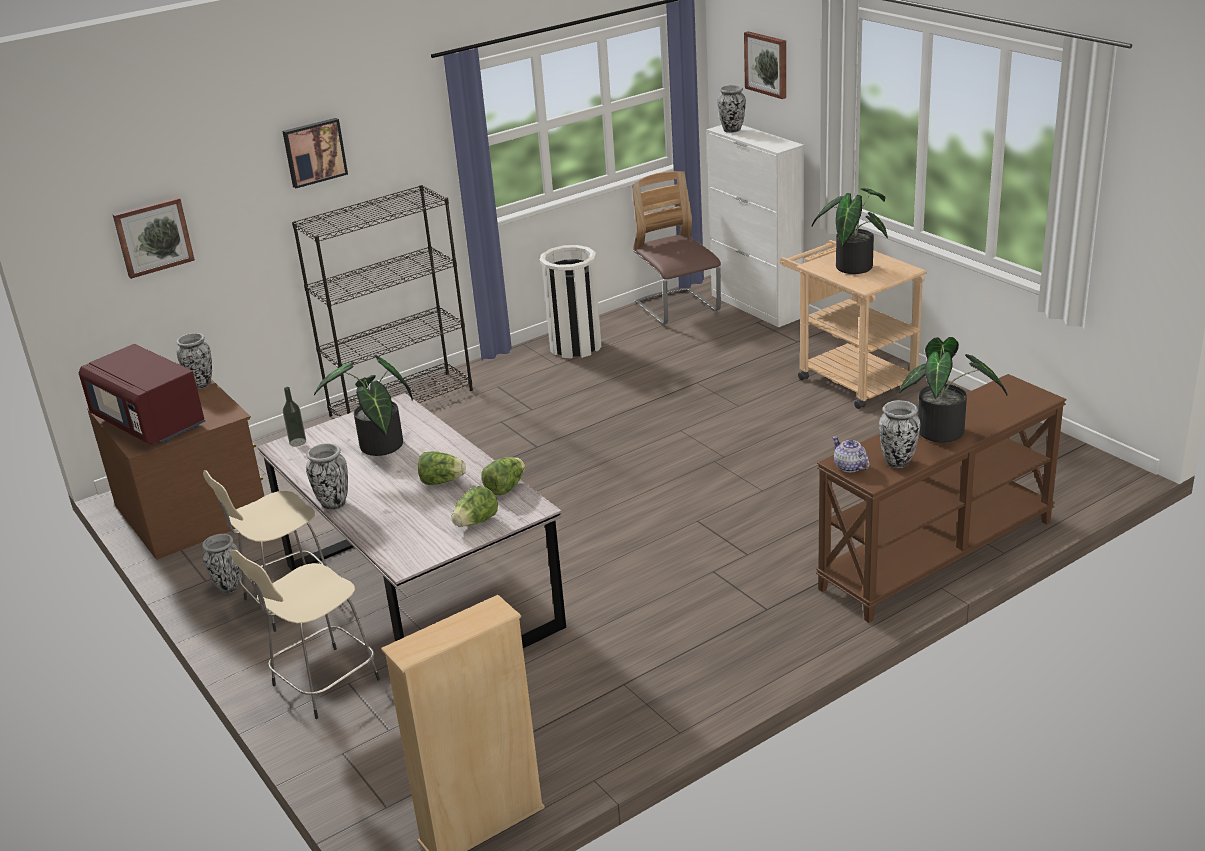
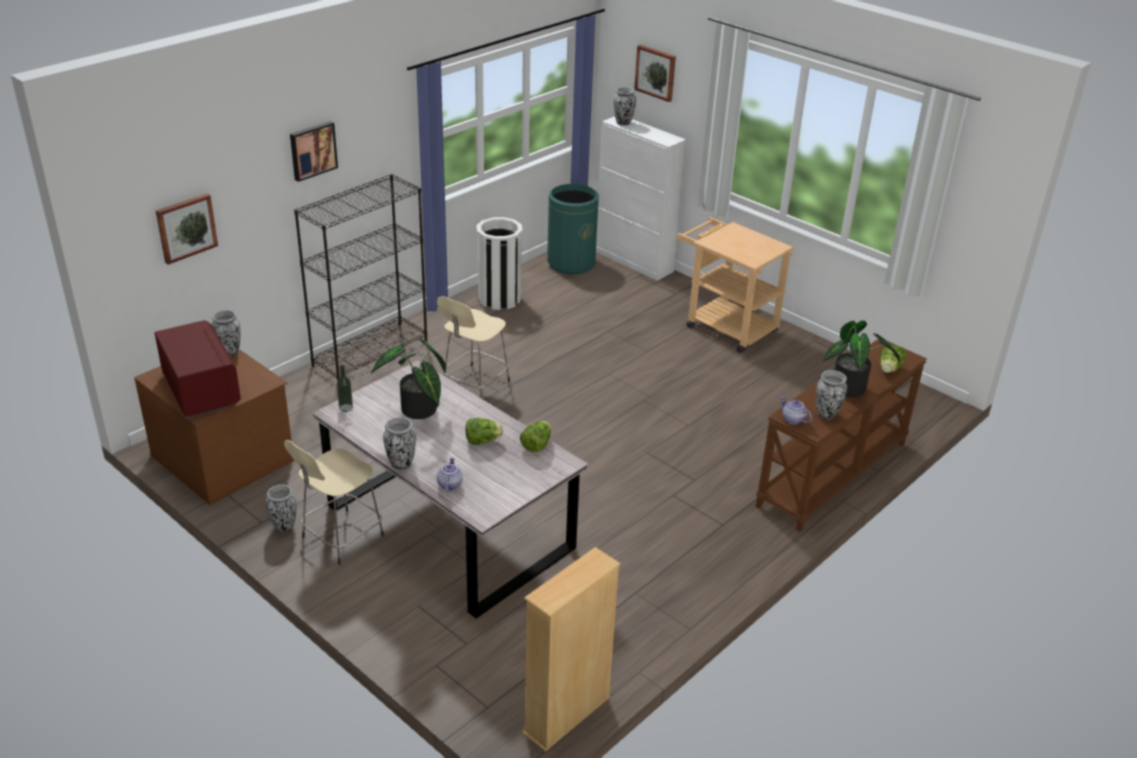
camera: 15 degrees left, 5 degrees up
(150, 423) = (200, 391): red microwave -> red microwave turned 150 degrees counterclockwise
(322, 684) = (397, 608): beige stool -> beige stool (474, 385)
(380, 528) = (449, 484): none -> teapot
(476, 522) = (525, 477): lettuce -> lettuce (889, 369)
(677, 308) = (571, 263): chair -> green trash can
(851, 265) = (736, 242): potted plant -> none

